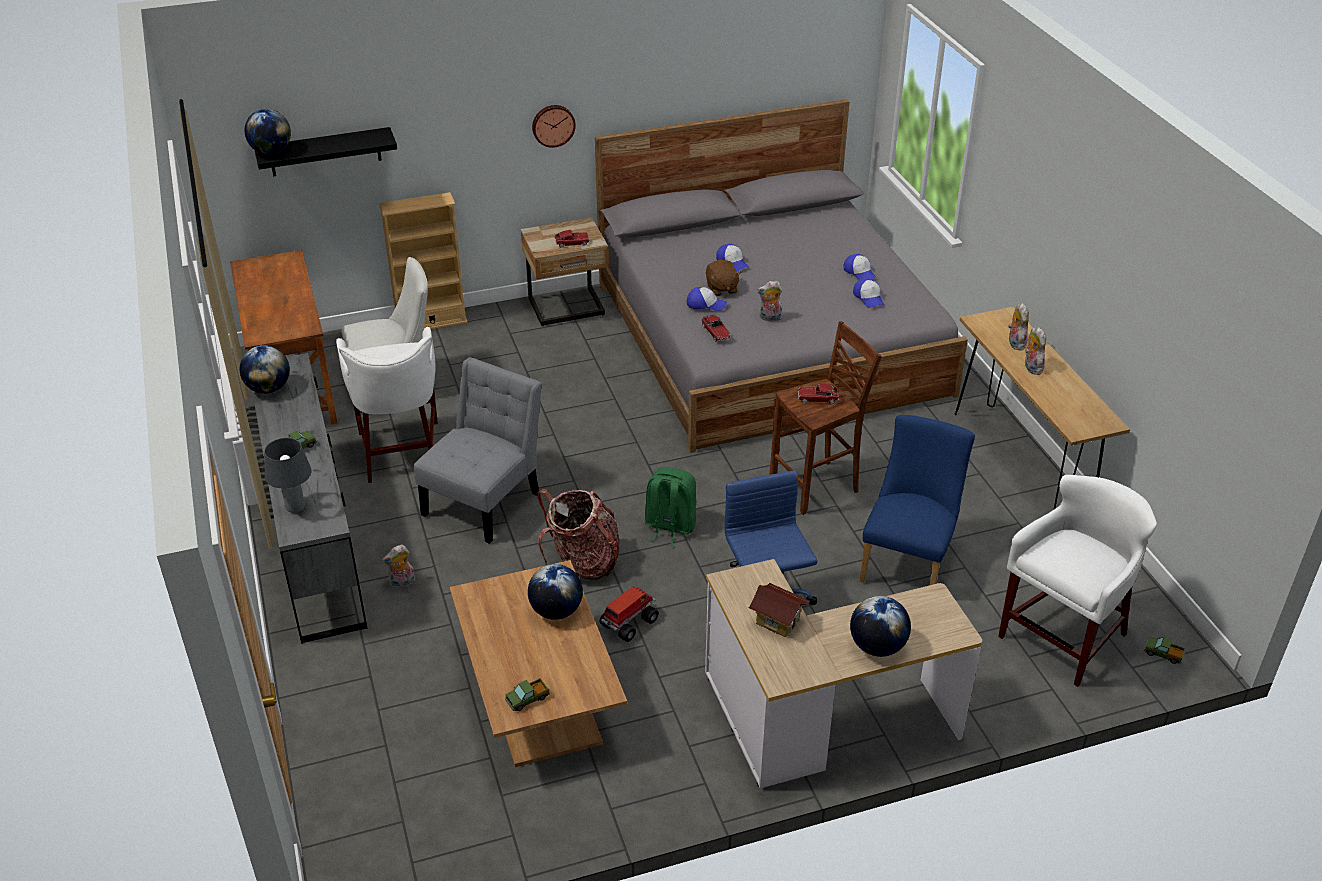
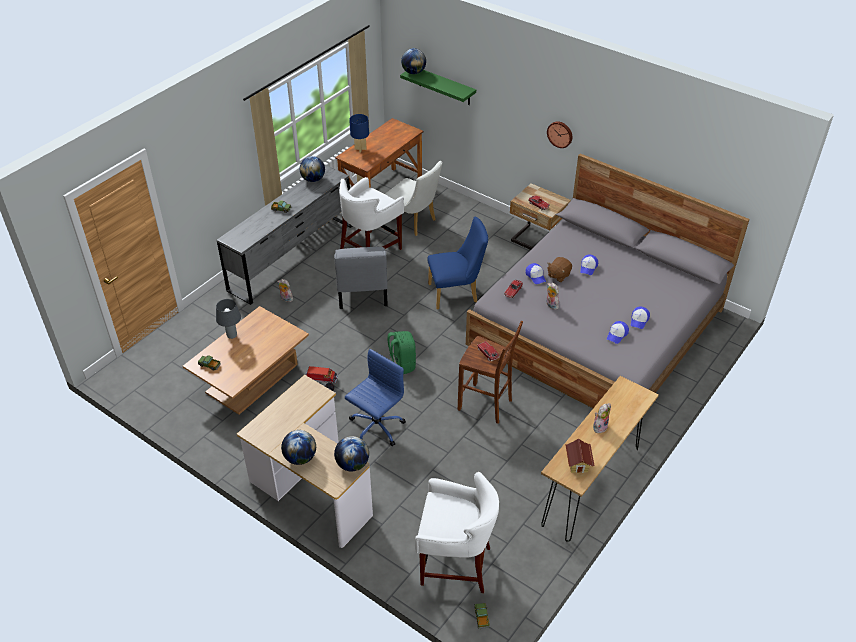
camera: 55 degrees right, 5 degrees up
(260, 317) = (360, 149): none -> blue table lamp
(296, 508) = (243, 230): grey table lamp -> grey table lamp (232, 335)
(325, 152) = (444, 86): black shelf -> green shelf
(431, 322) = (473, 206): beige bookcase -> none
(485, 500) = (362, 294): grey chair -> grey chair turned 90 degrees clockwise
(556, 611) = (270, 346): globe -> globe (352, 464)
(583, 562) = (349, 348): backpack -> none
(777, 621) = (290, 414): toy house -> toy house (578, 464)
(908, 562) = (459, 469): blue chair -> blue chair (457, 293)
(1015, 343) = (618, 410): plush toy -> none

